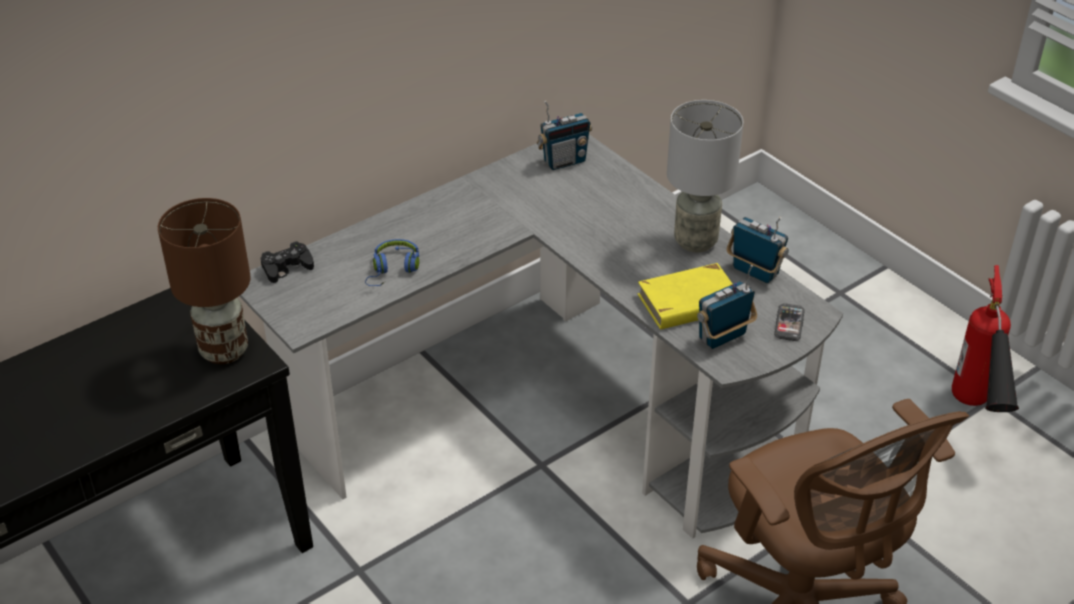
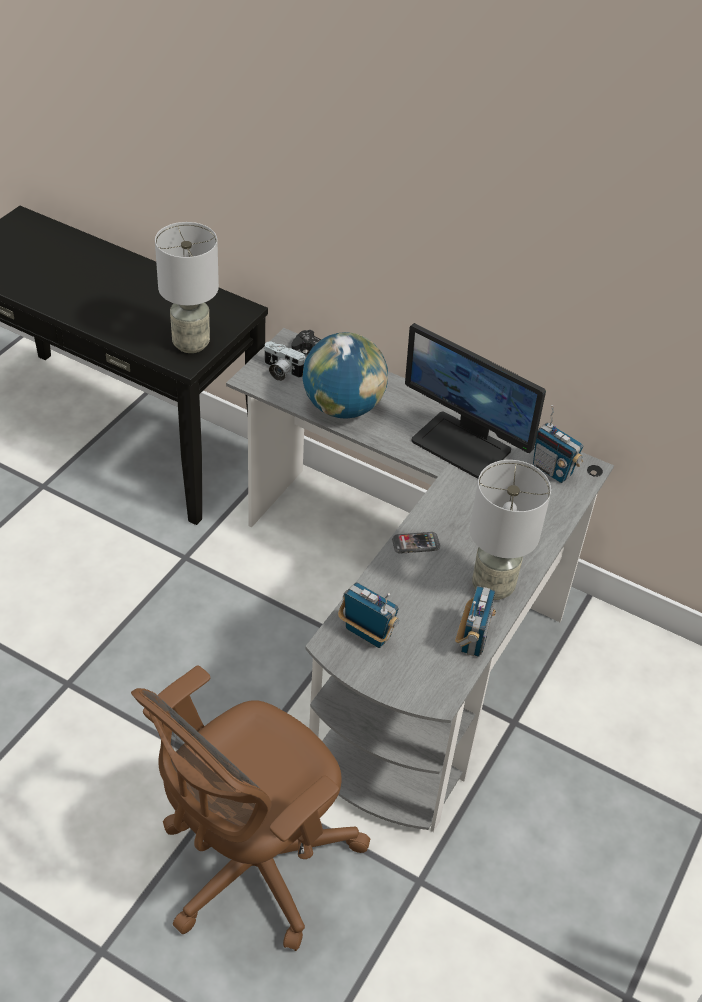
camera: 65 degrees right, 5 degrees up
(224, 351) = (190, 344): brown table lamp -> grey table lamp
(304, 301) = (281, 372): none -> camera
(393, 269) = (343, 407): blue headphones -> globe
(499, 205) = (462, 445): none -> monitor
(690, 302) = (402, 600): yellow book -> none
(789, 323) = (411, 679): phone -> phone (415, 544)
(975, 419) = (585, 984): fire extinguisher -> none

